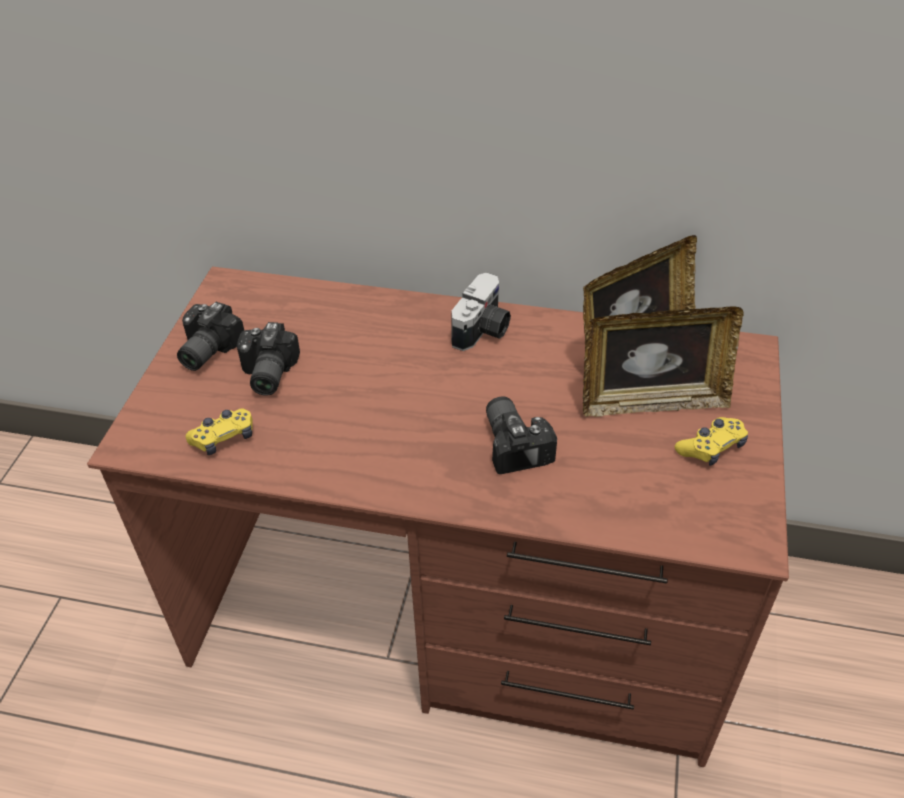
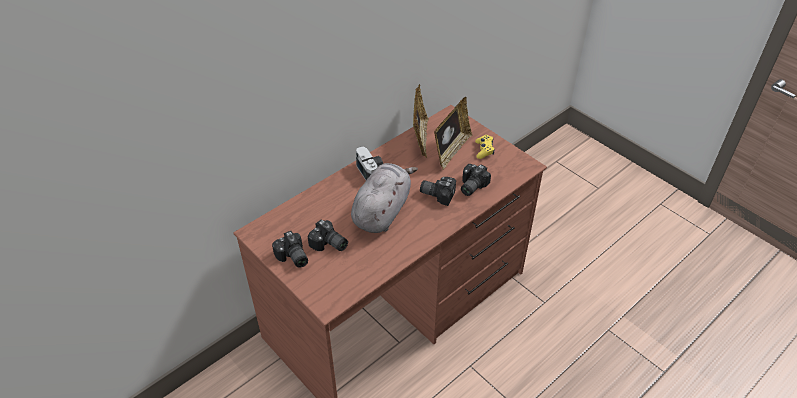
camera: 55 degrees left, 0 degrees up
(224, 438) = (354, 273): yellow game controller -> none
(400, 395) = (382, 211): none -> grey plush toy
(587, 479) = (470, 186): none -> camera

